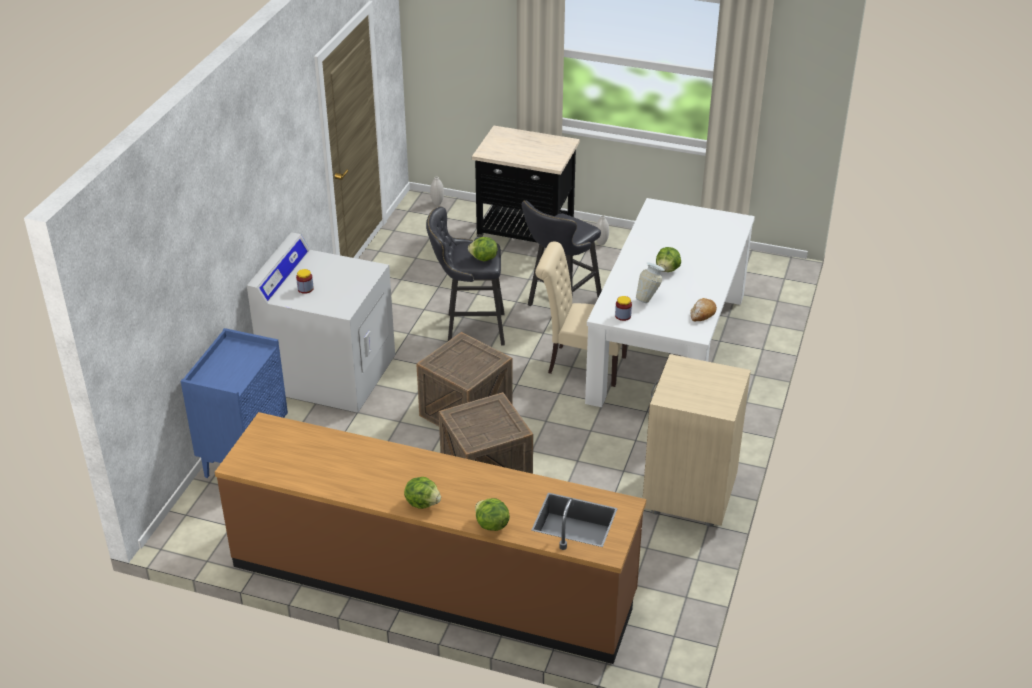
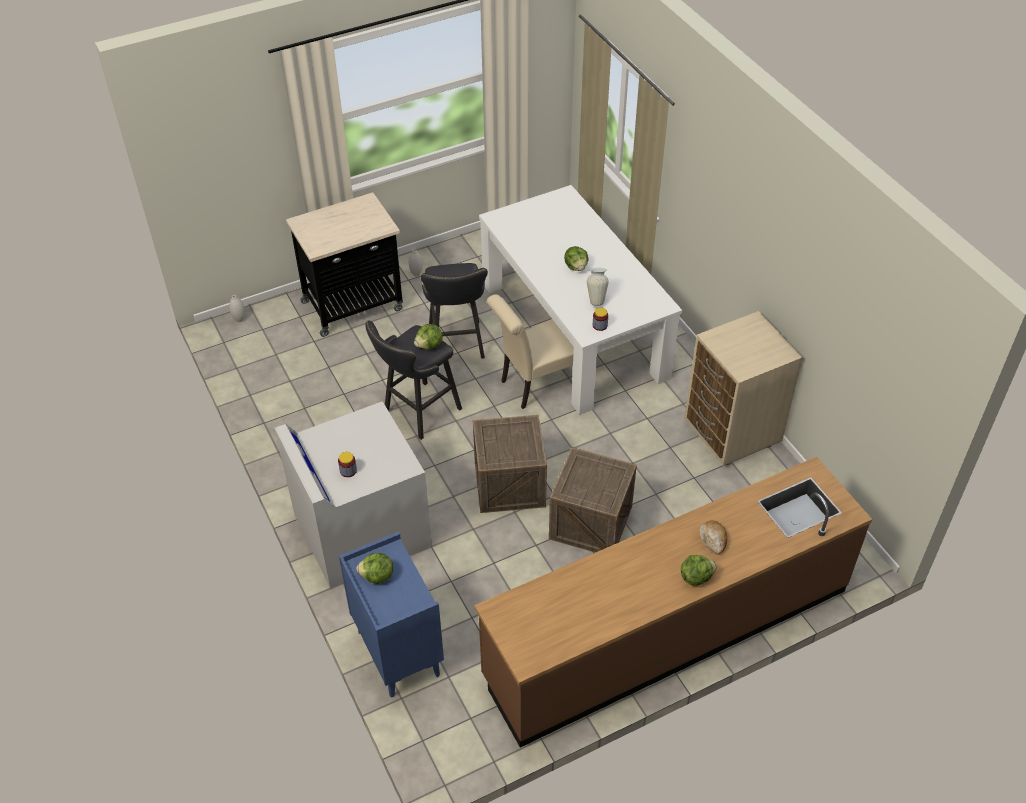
camera: 45 degrees left, 10 degrees up
(491, 525) = (760, 555): lettuce -> lettuce (377, 576)
(702, 314) = (646, 287): bread -> bread (713, 539)

